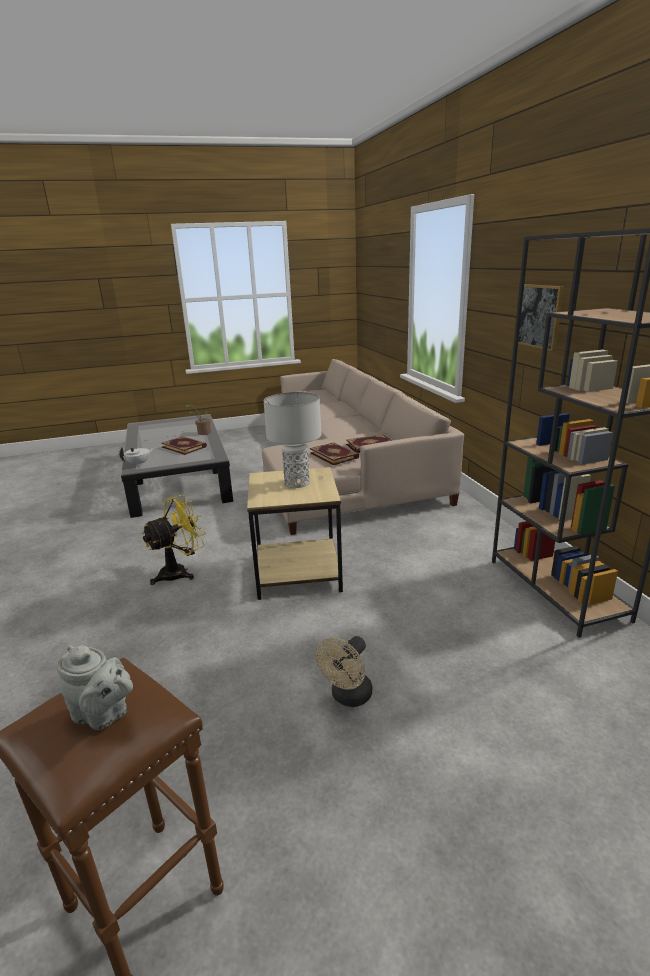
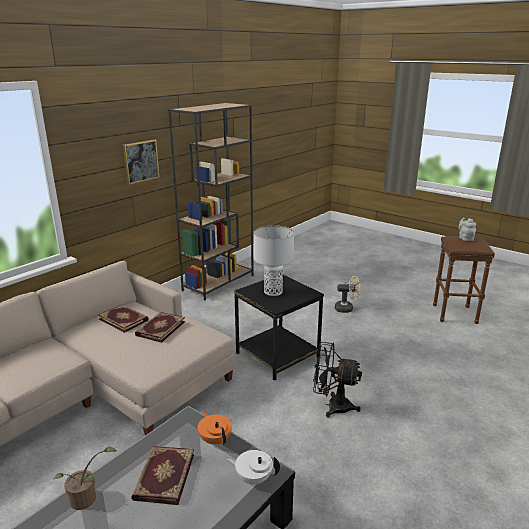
camera: 125 degrees left, 0 degrees up
(180, 572) = (332, 406): yellow fan -> black fan
(184, 461) = (215, 439): none -> orange teapot
(299, 573) = (277, 354): beige side table -> black side table

